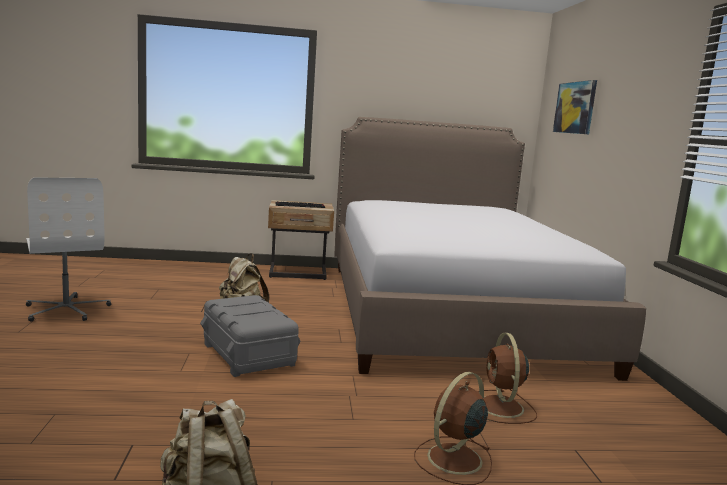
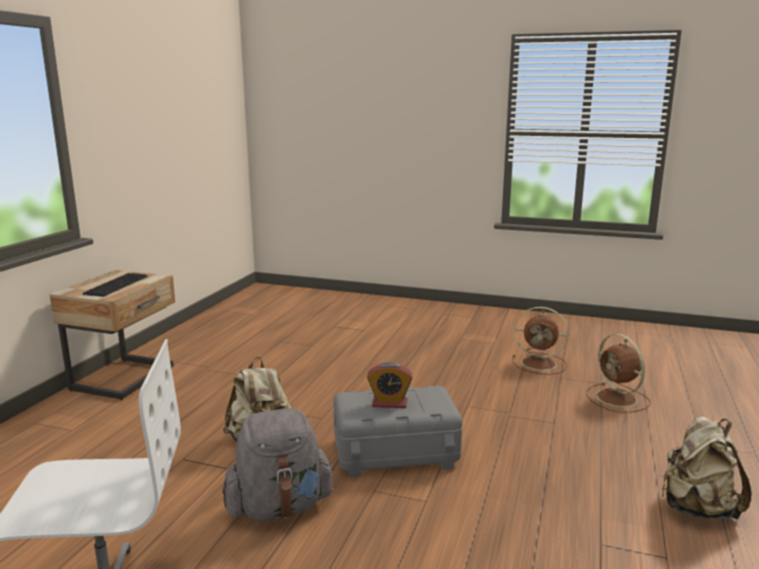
camera: 65 degrees left, 5 degrees up
(159, 330) = (280, 507): none -> grey backpack
(246, 308) = (389, 403): none -> alarm clock
(449, 313) = (335, 332): bed -> none
(575, 108) = (325, 105): picture -> none

